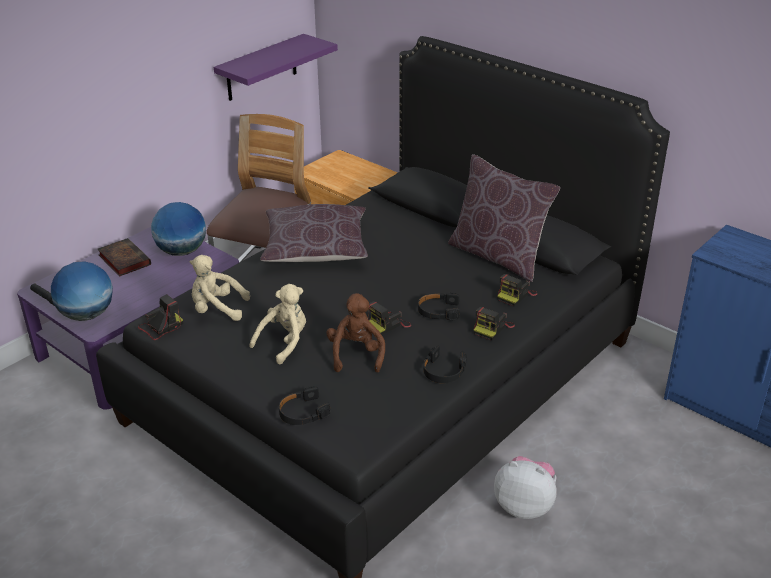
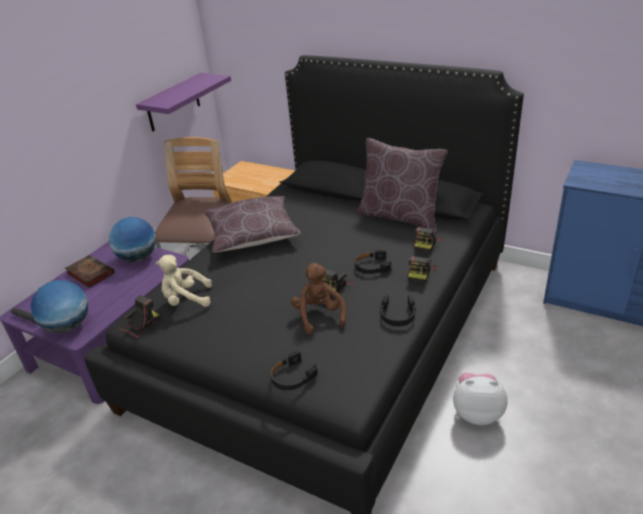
camera: 10 degrees left, 0 degrees up
(284, 342) = (253, 317): beige plush toy -> none

